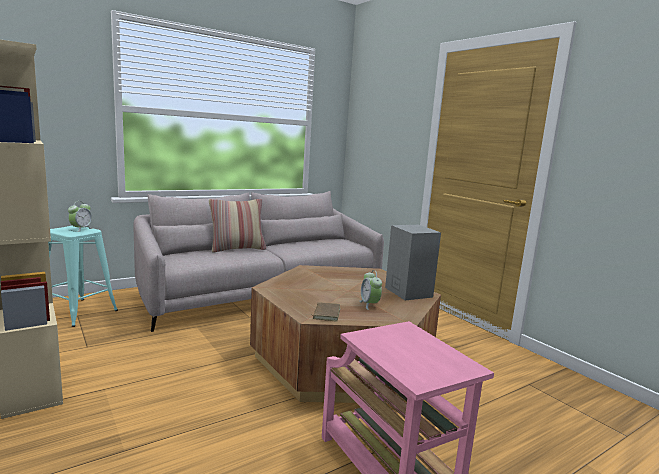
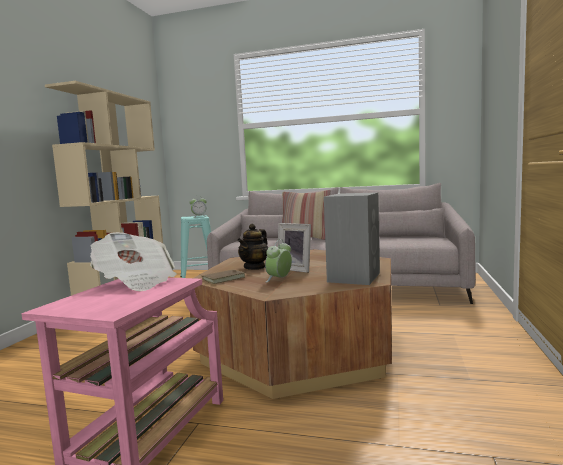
camera: 50 degrees right, 5 degrees down
(313, 295) = (255, 267): none -> teapot
(351, 291) = (296, 269): none -> picture frame
(378, 338) = (136, 282): none -> newspaper

